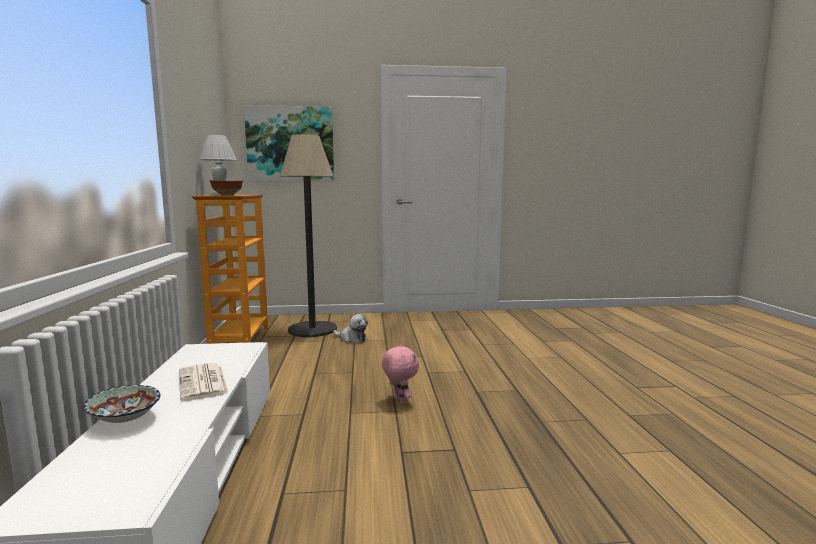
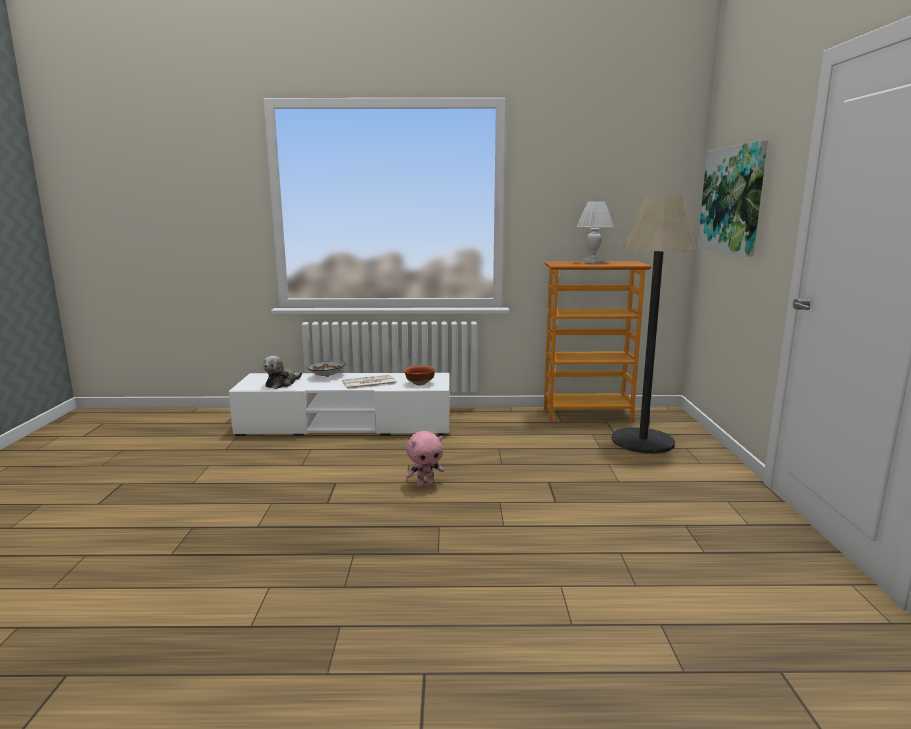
camera: 95 degrees right, 5 degrees up
(228, 195) = (561, 264): bowl -> bowl (420, 384)
(352, 339) = (612, 462): plush toy -> plush toy (282, 383)

